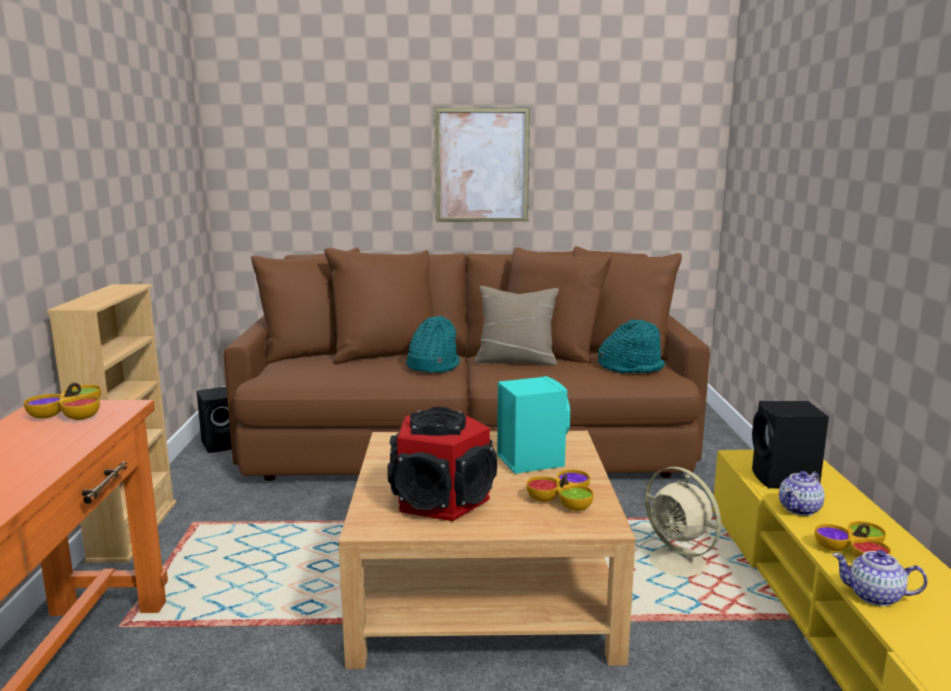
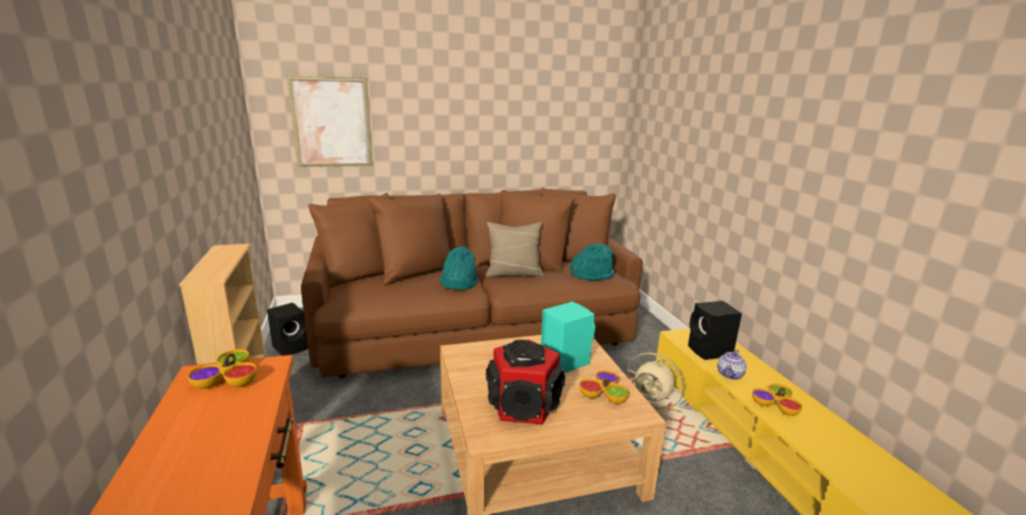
camera: 15 degrees left, 5 degrees up
(482, 165) = (471, 128): picture -> picture (332, 122)
(875, 596) = (803, 439): teapot -> none

